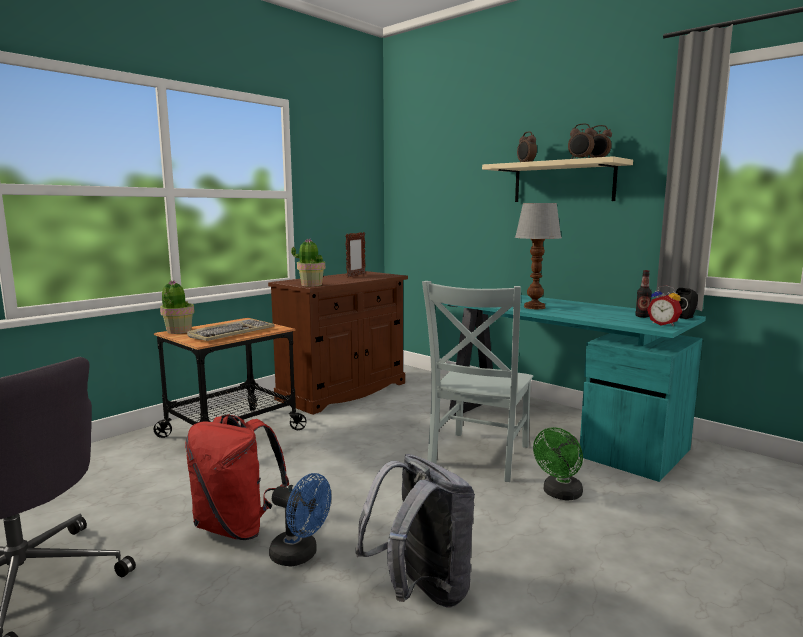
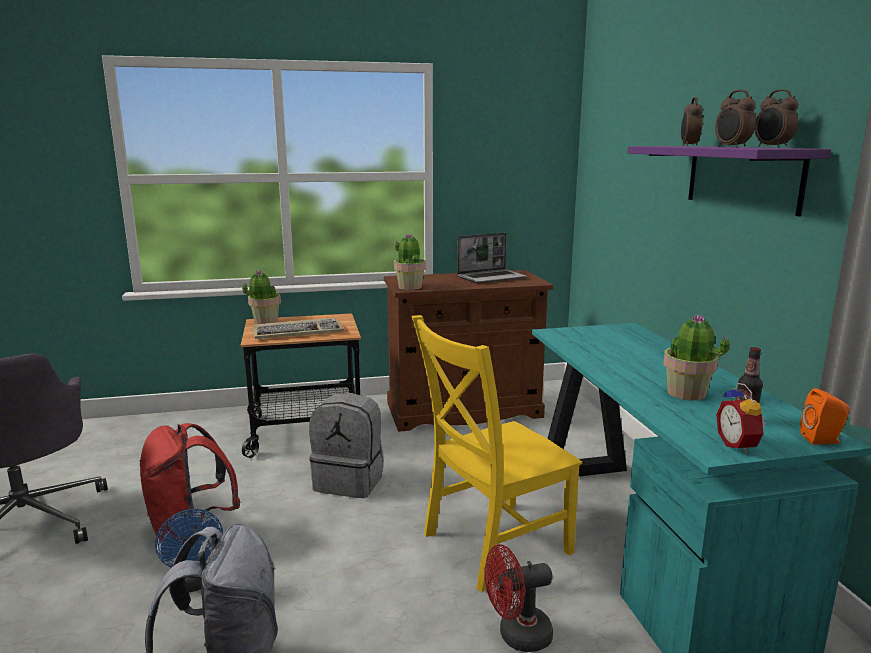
camera: 35 degrees right, 5 degrees up
(324, 453) = (350, 481): none -> grey backpack
(355, 276) = (491, 277): picture frame -> laptop
(478, 457) = (491, 545): grey chair -> yellow chair
(535, 307) = (622, 366): table lamp -> none
(560, 494) = (517, 636): green fan -> red fan
(563, 182) = (742, 177): beige shelf -> purple shelf
(593, 312) = (686, 393): none -> potted plant
(685, 317) = (822, 440): black speaker -> orange speaker

